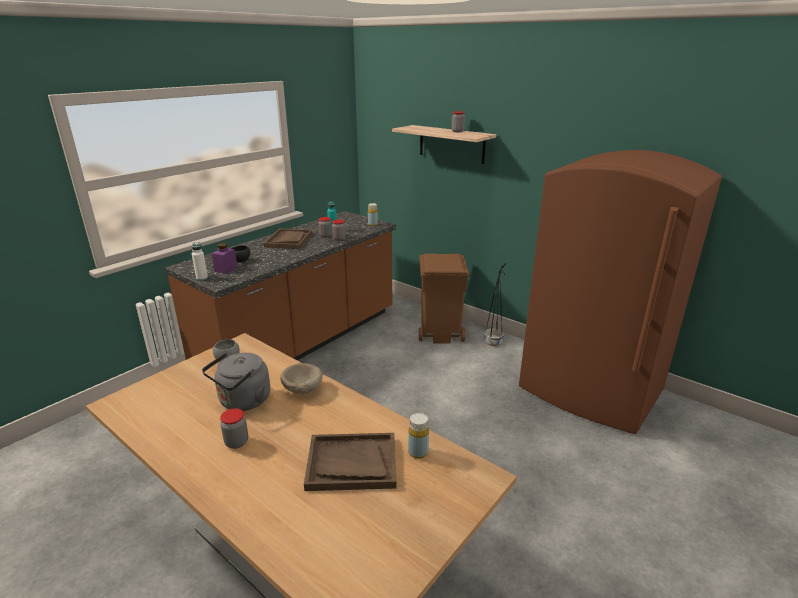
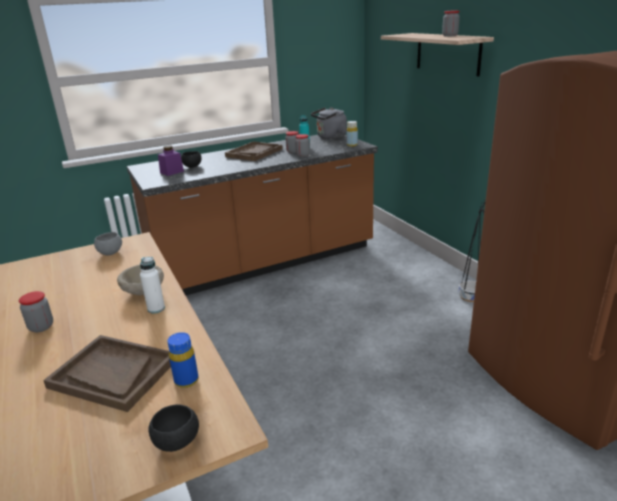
camera: 25 degrees right, 0 degrees up
(202, 278) = (144, 177): white bottle -> white bottle (156, 309)
(242, 402) = (83, 292): grey kettle -> grey kettle (330, 137)
(418, 452) = (186, 380): yellow bottle -> blue bottle
(440, 333) = (413, 276): brown trash can -> none
(457, 497) = (177, 442): none -> black bowl

